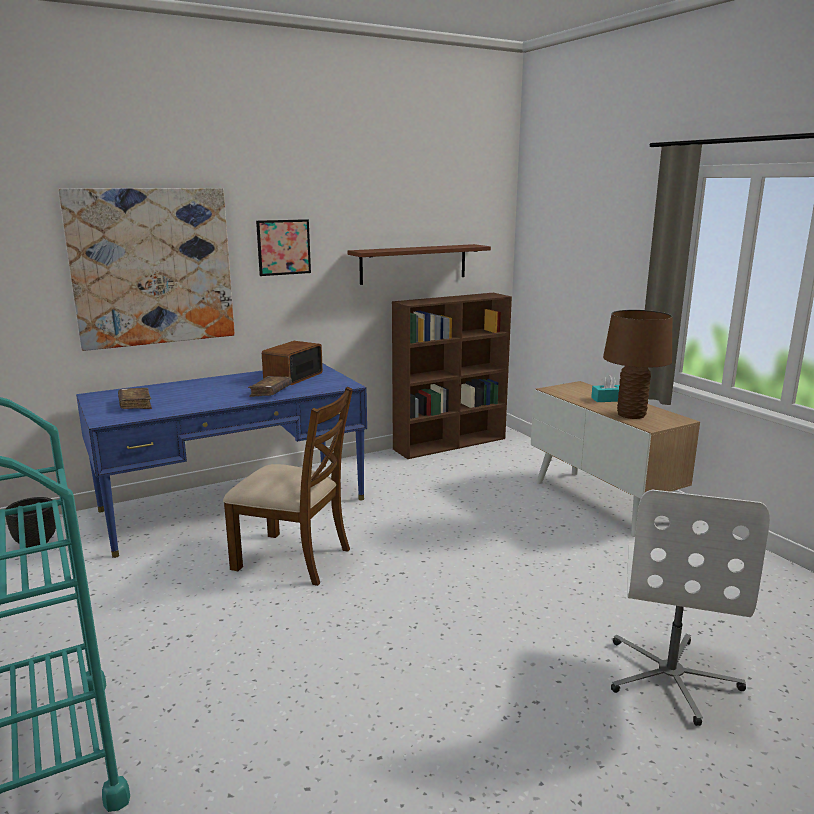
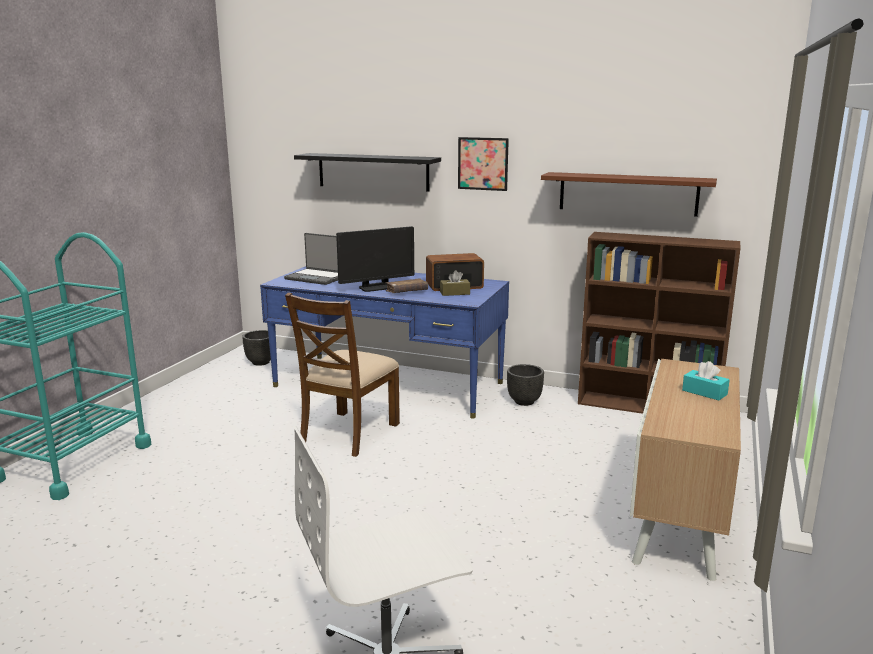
camera: 50 degrees right, 0 degrees up
(135, 405) = (317, 277): brown book -> laptop
(152, 267) = (373, 172): picture -> black shelf
(230, 396) = (376, 287): none -> monitor
(293, 558) = (348, 433): brown chair -> brown chair turned 45 degrees clockwise
(314, 382) = (455, 293): none -> brown tissue box
(371, 472) = (524, 402): none -> black planter
(631, 415) = (677, 413): brown table lamp -> none

